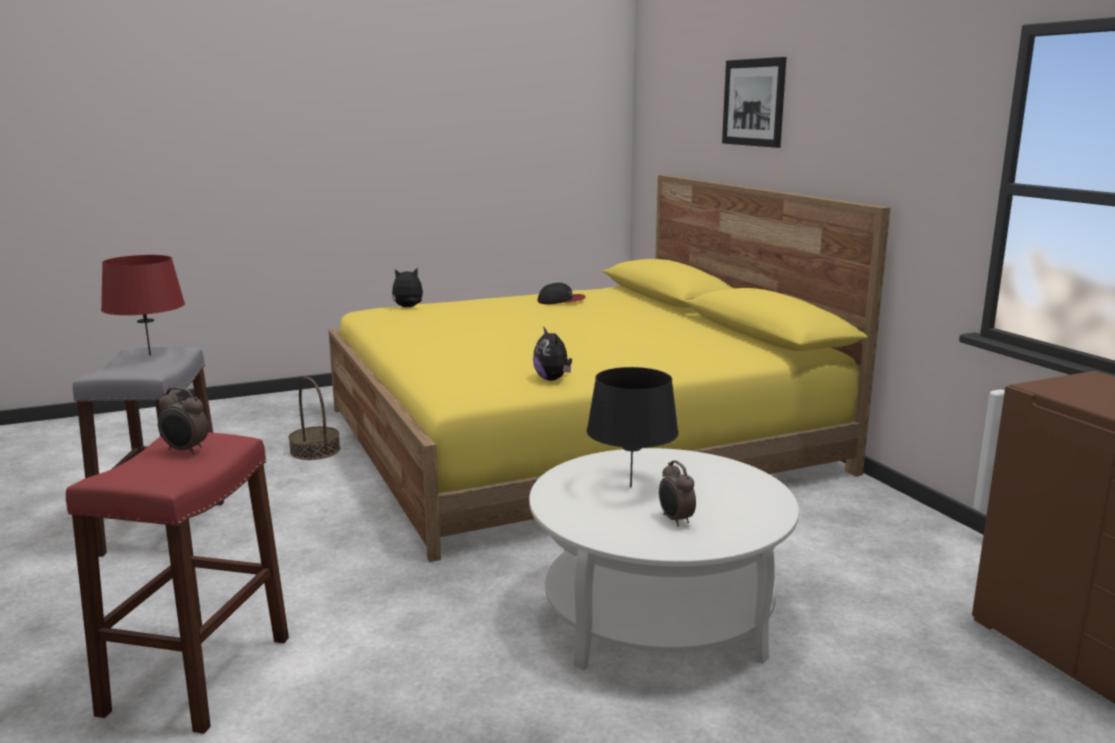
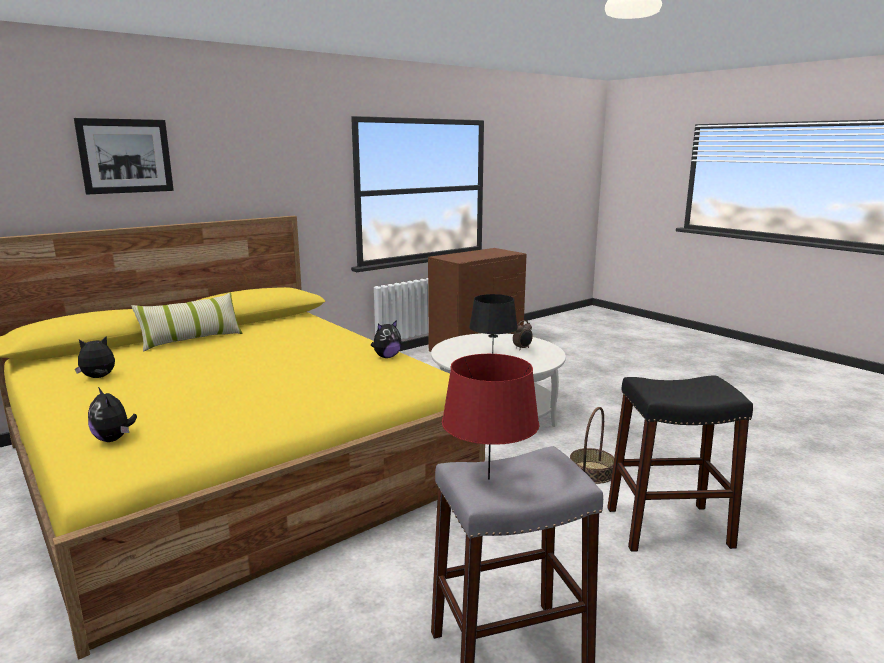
camera: 105 degrees left, 0 degrees up
(185, 450) = (669, 387): alarm clock -> none
(198, 675) = (668, 527): red stool -> black stool
(315, 450) = (260, 617): basket -> basket (591, 472)
(561, 301) = (99, 378): cap -> plush toy
(672, 317) = (191, 340): none -> pillow

